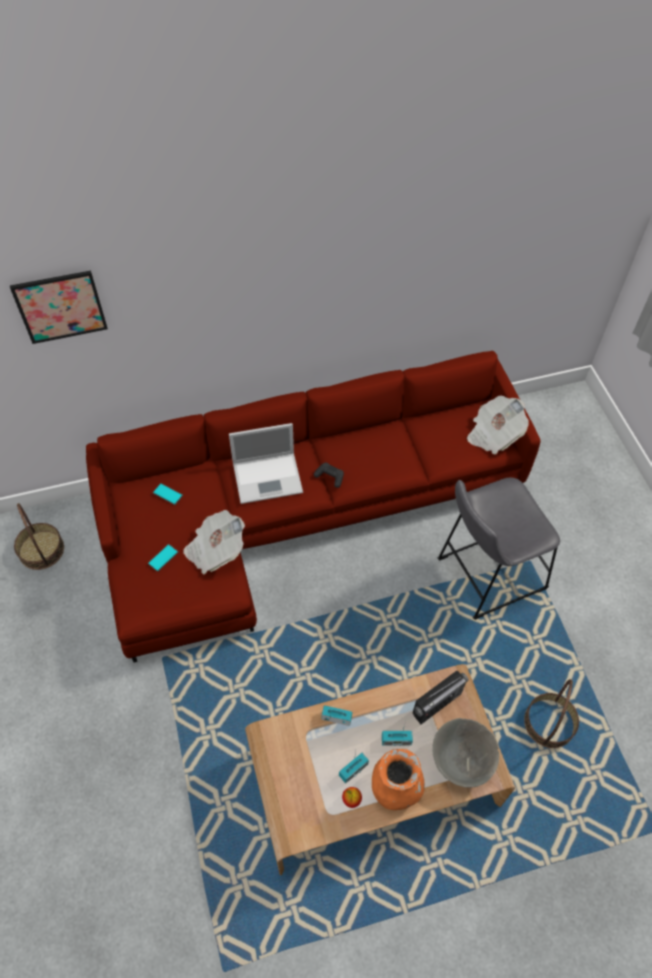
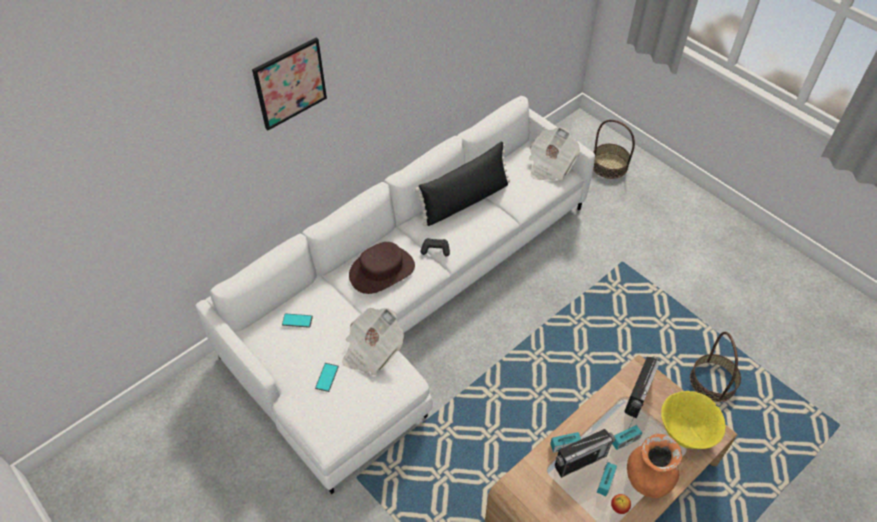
camera: 25 degrees left, 5 degrees down
(41, 550) = (179, 432): basket -> basket (609, 165)
(60, 307) = (157, 157): picture -> picture (290, 83)
(269, 477) = (382, 271): laptop -> brown hat
(297, 512) = (407, 299): red sofa -> white sofa
(342, 739) = (580, 461): none -> radio
(387, 438) = (465, 201): none -> black pillow
(460, 760) = (685, 432): grey bowl -> yellow bowl
(485, 575) = (594, 287): grey stool -> none

